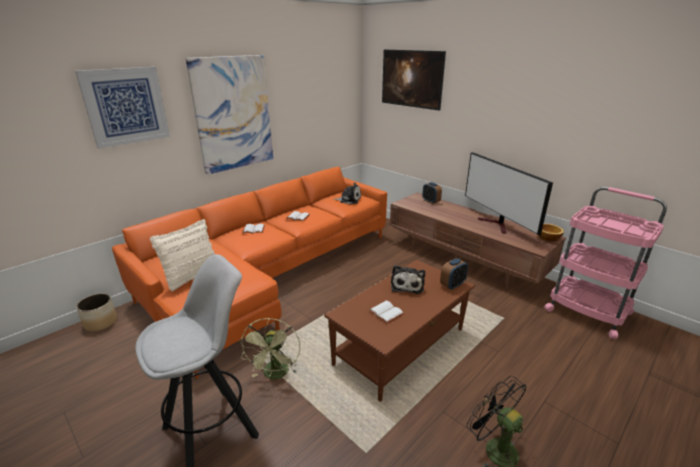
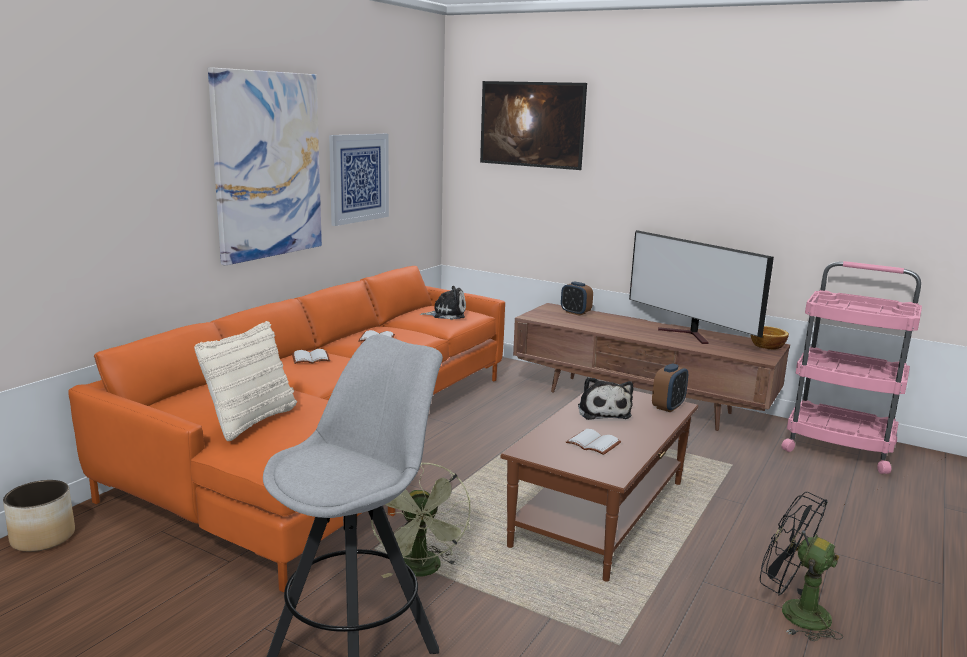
camera: 15 degrees left, 10 degrees down
(126, 106) = (116, 137): picture -> picture (359, 178)

